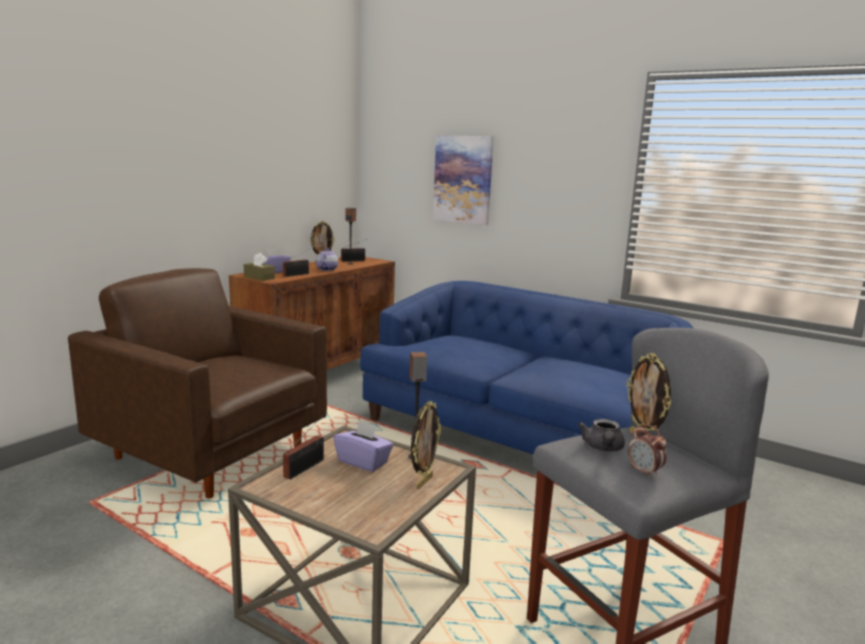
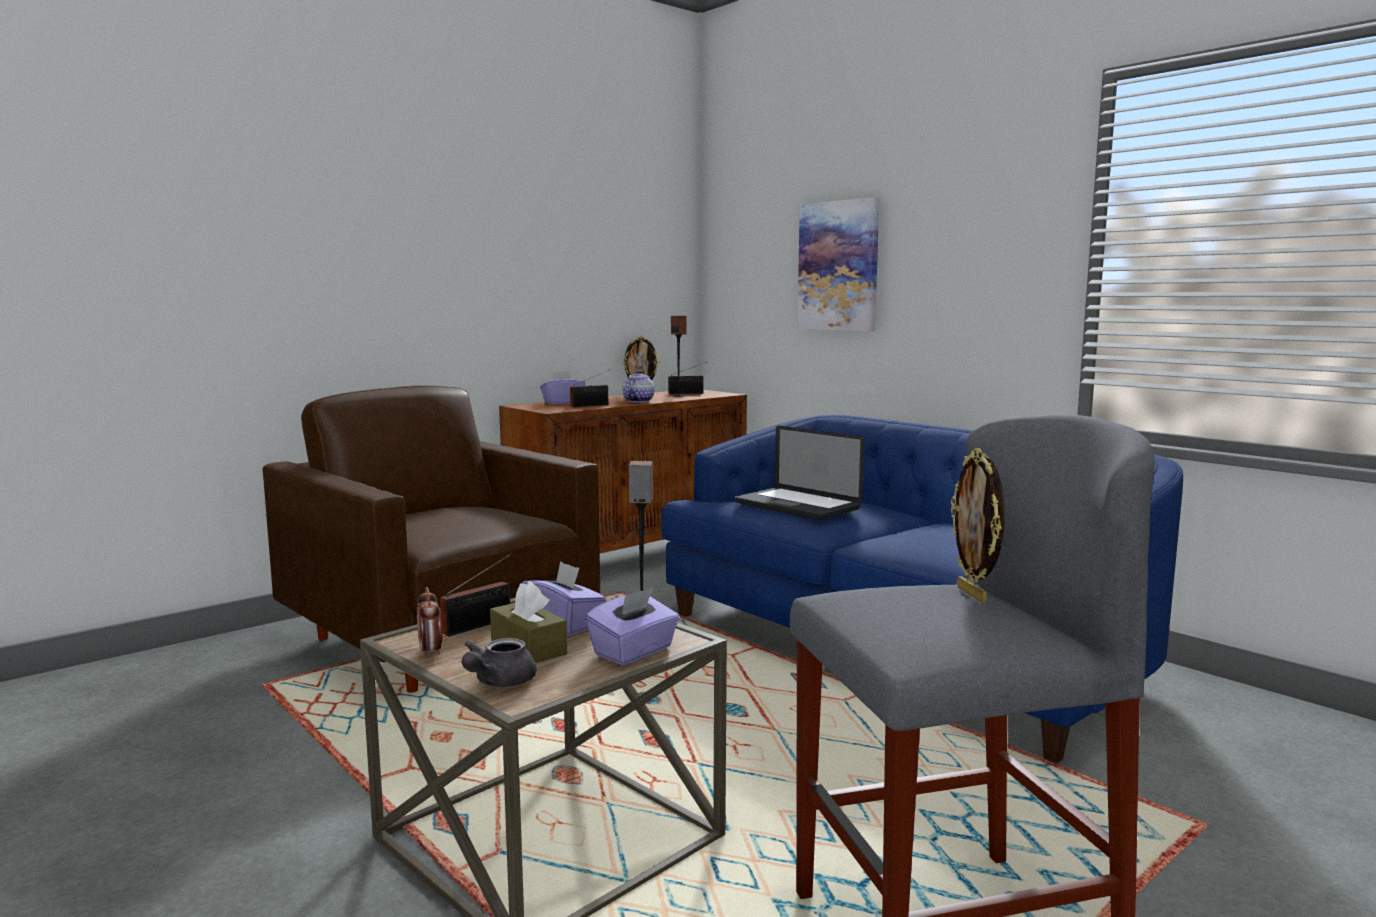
camera: 15 degrees right, 5 degrees down
(259, 277) = (536, 407): brown tissue box -> brown tissue box (528, 647)
(423, 481) = (634, 652): picture frame -> purple tissue box
(456, 348) = (797, 506): none -> laptop
(602, 448) = (890, 601): grey teapot -> grey teapot (498, 682)
(644, 472) = (935, 631): alarm clock -> alarm clock (431, 652)

